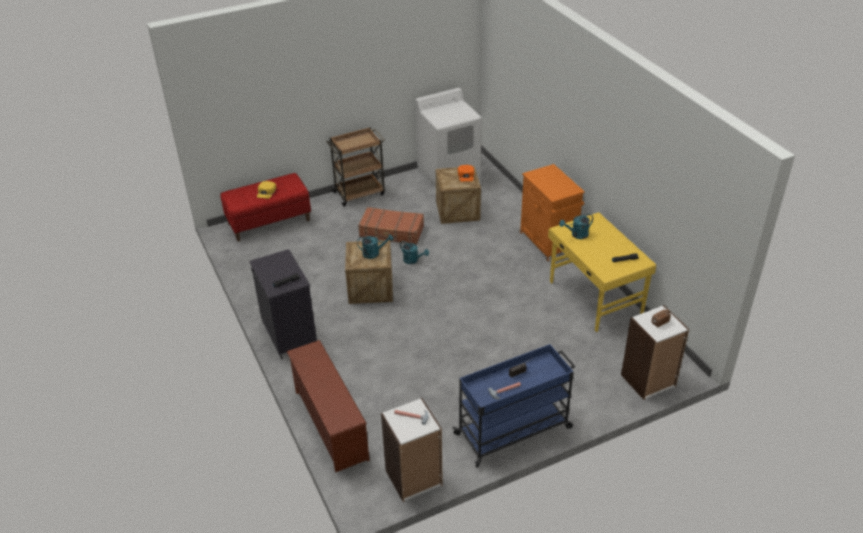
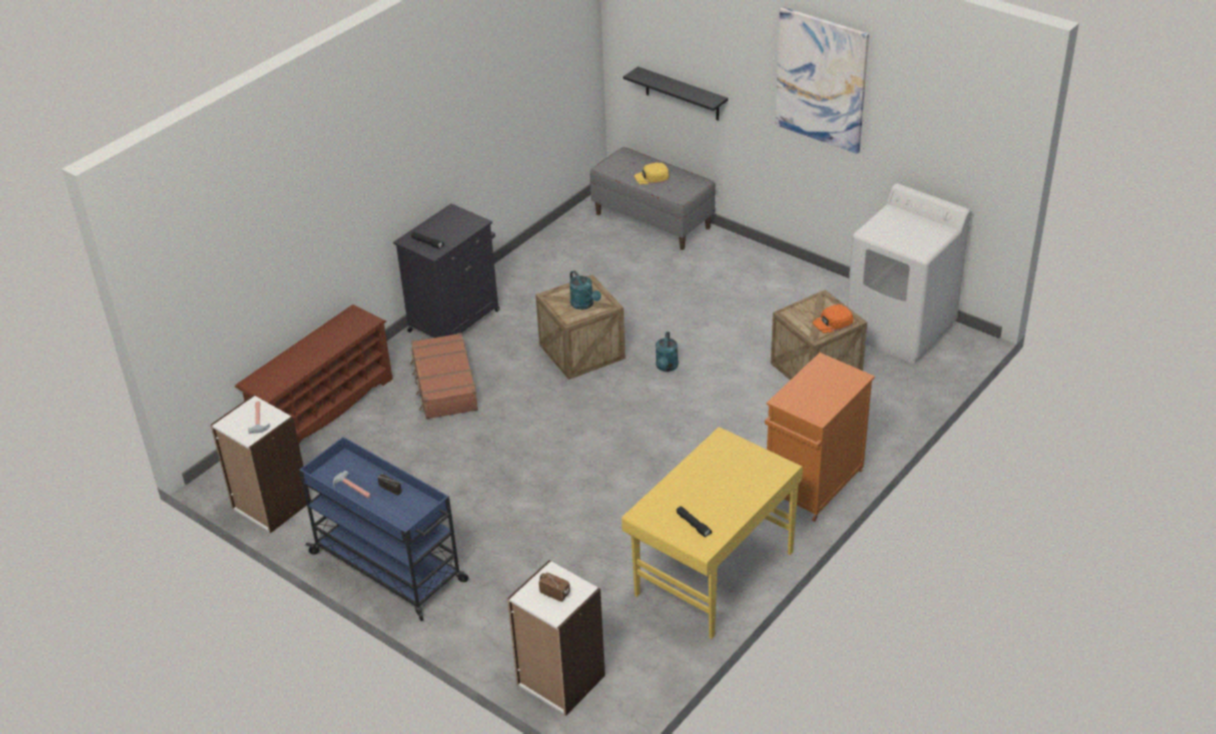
camera: 65 degrees right, 0 degrees up
(259, 130) = (682, 94): none -> black shelf
(269, 222) = (653, 220): red bench -> grey bench
(357, 64) = (821, 80): none -> picture
(360, 193) = (779, 267): brown cart -> none
(391, 232) = (714, 326): brown suitcase -> brown suitcase (444, 385)
(576, 235) = (721, 459): turquoise watering can -> none

